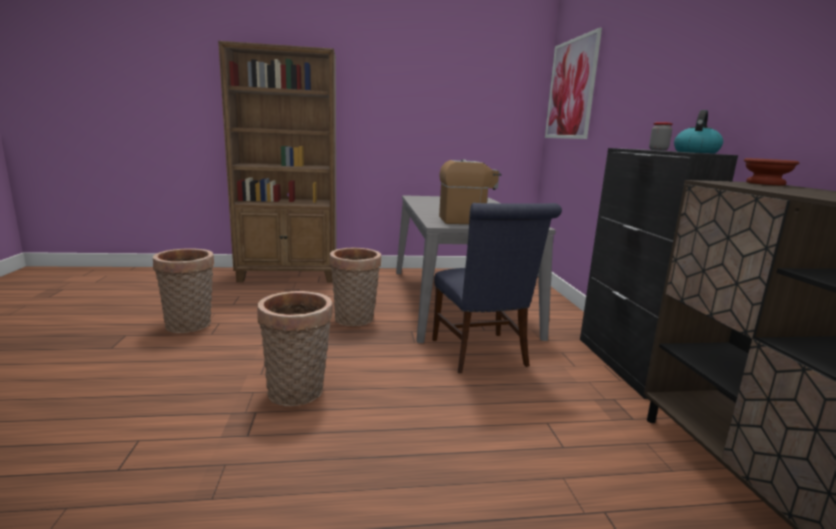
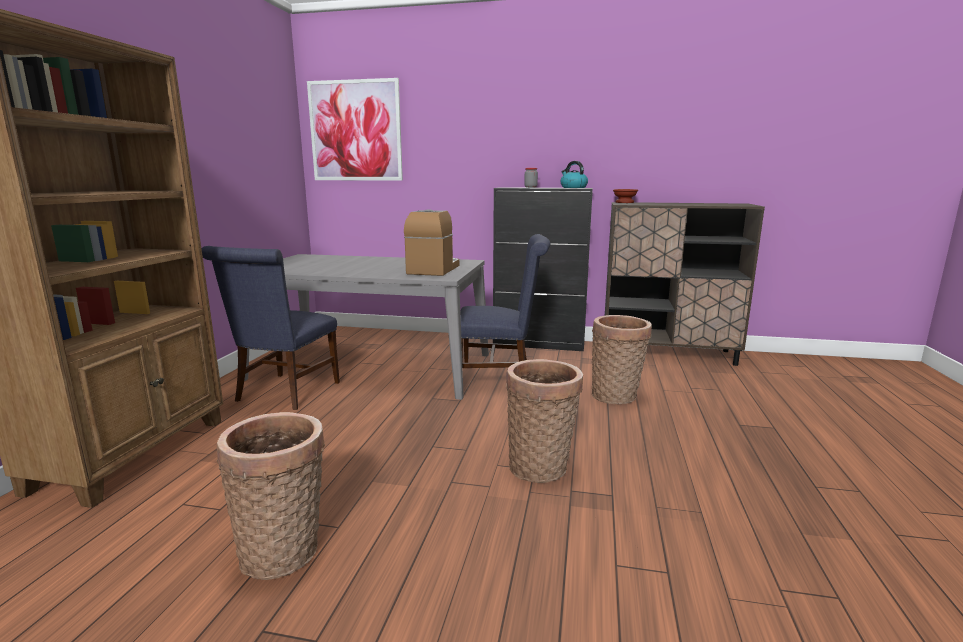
camera: 70 degrees left, 0 degrees up
(355, 320) = (379, 421): basket -> basket (616, 395)
(384, 286) = (284, 393): none -> blue chair

